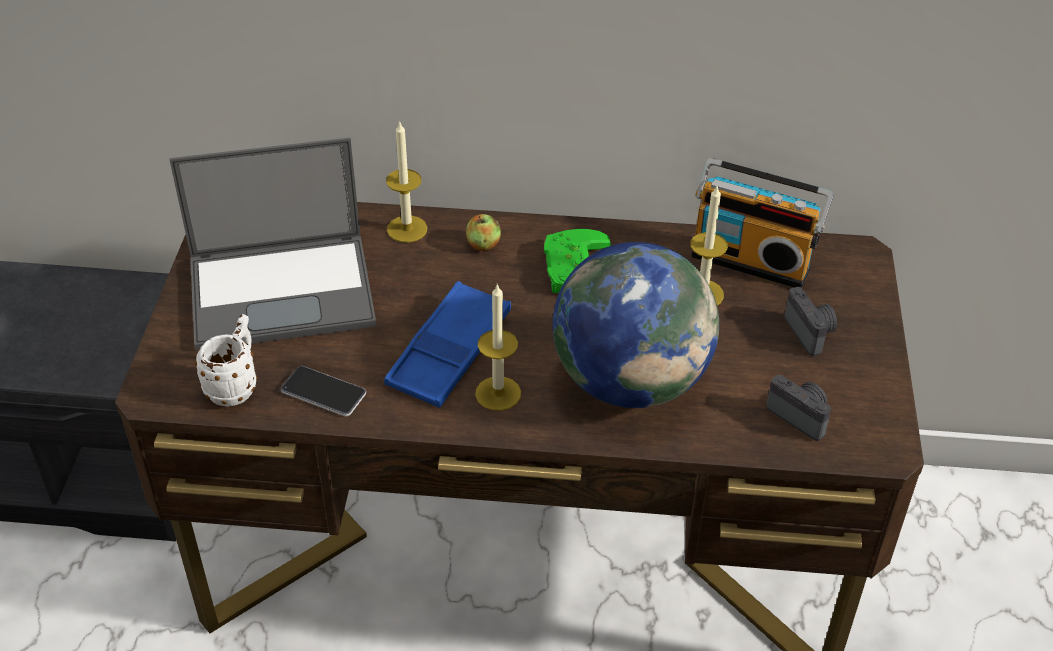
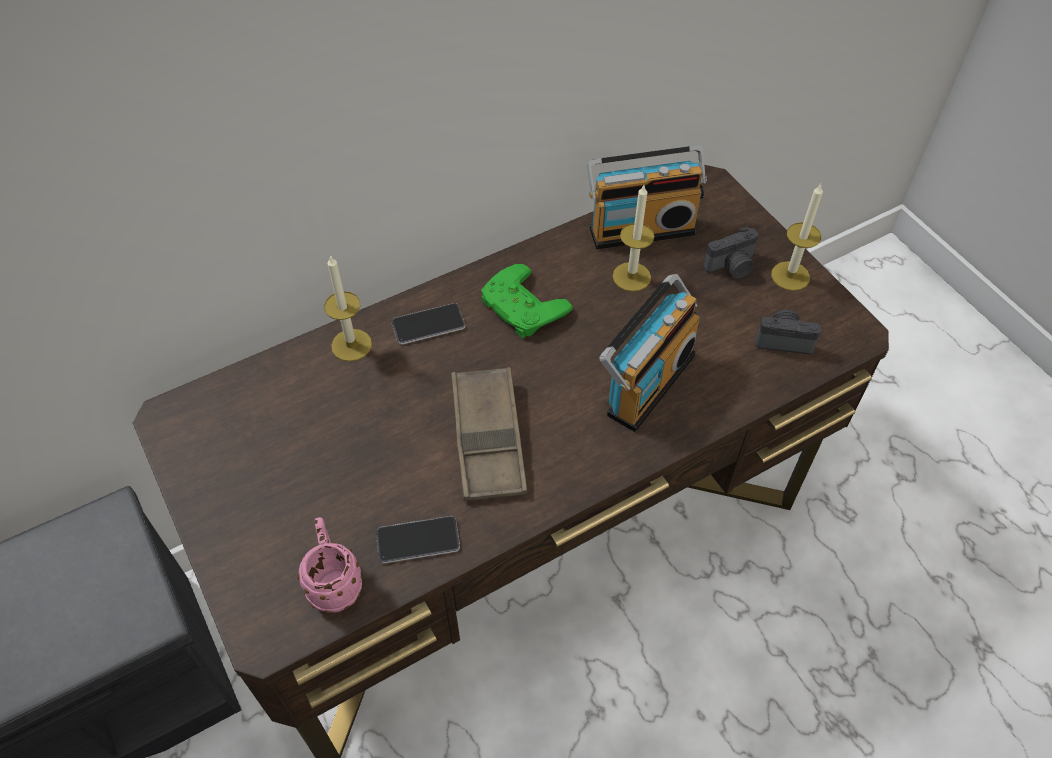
camera: 35 degrees left, 10 degrees up
(236, 385) = (334, 582): white mug -> pink mug
(284, 290) = (295, 464): laptop -> none
(449, 352) = (488, 439): blue tray -> brown tray
(483, 244) = (428, 325): apple -> phone
(498, 393) = (559, 453): candle -> candle (790, 276)
(630, 381) = (646, 382): globe -> radio
(811, 332) = (732, 267): camera -> camera turned 120 degrees clockwise

